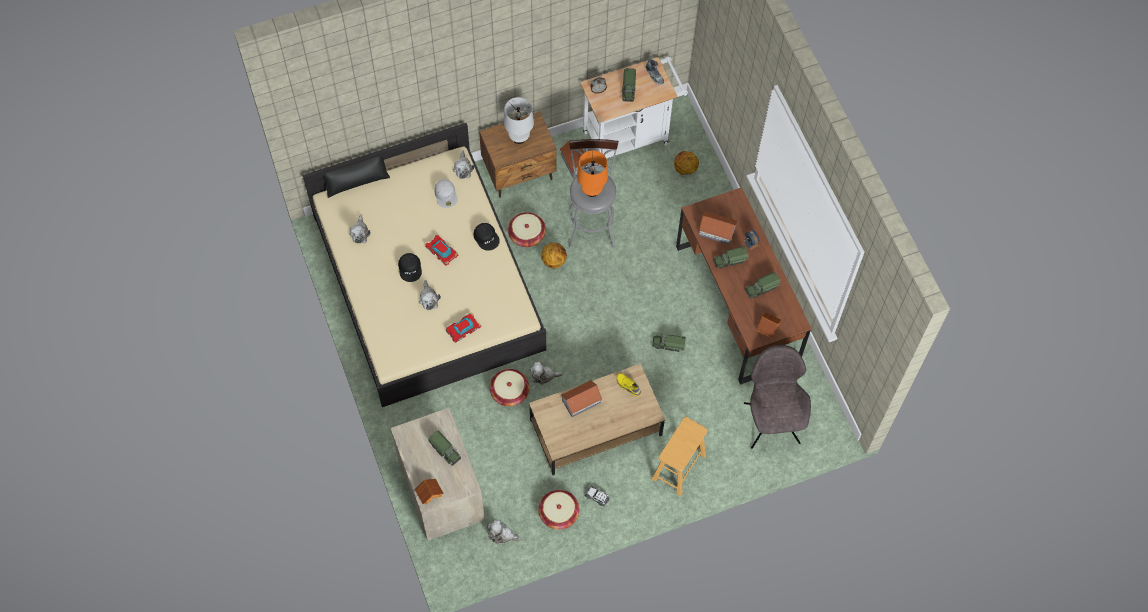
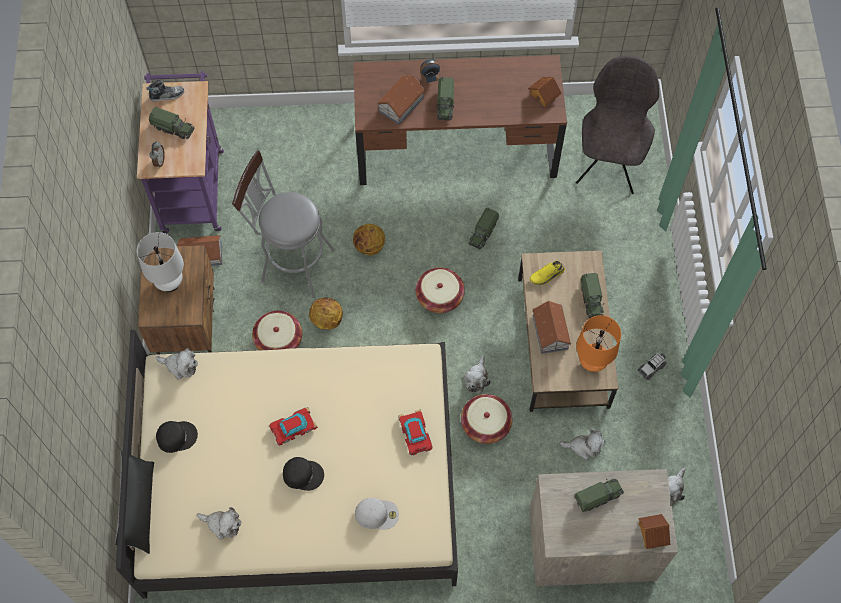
camera: 70 degrees left, 0 degrees up
(428, 298) = (356, 464): plush toy -> plush toy (584, 447)
(446, 195) = (211, 398): white cap -> white cap (377, 514)
(486, 237) = (294, 367): black cap -> black cap (176, 436)
(558, 513) = (660, 416): basket -> basket (439, 296)
(591, 190) = (290, 217): orange table lamp -> orange table lamp (592, 362)
(630, 136) = (192, 185): white cart -> purple cart
(678, 467) = (638, 271): brown stool -> none
(685, 169) = (263, 143): basketball -> basketball (369, 247)
(761, 288) = (492, 85): toy truck -> toy truck (591, 299)
(771, 420) = (609, 162): grey chair -> grey chair turned 90 degrees clockwise

